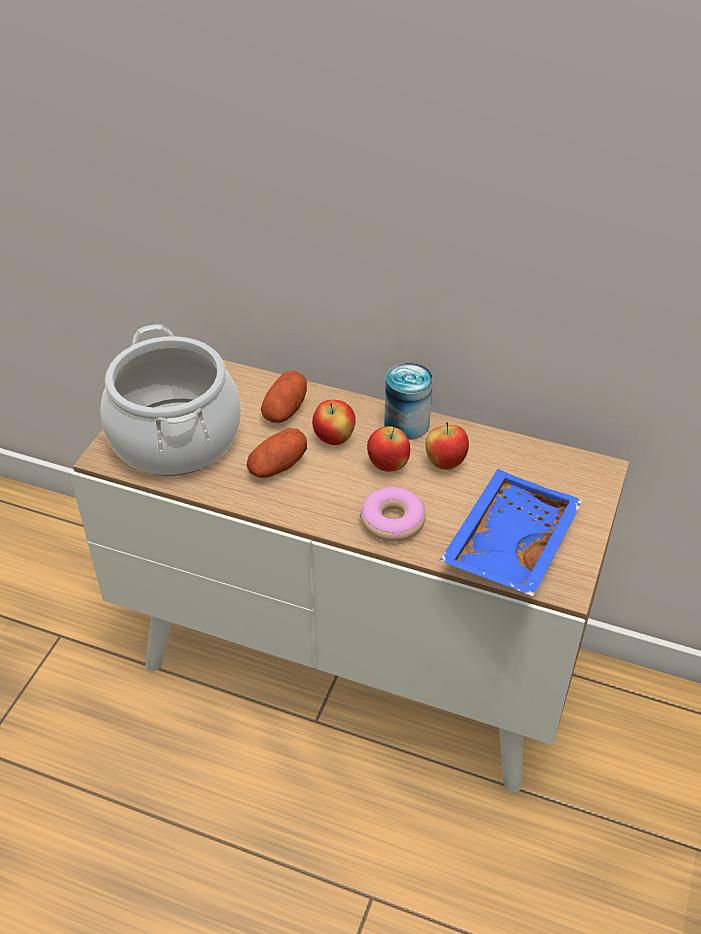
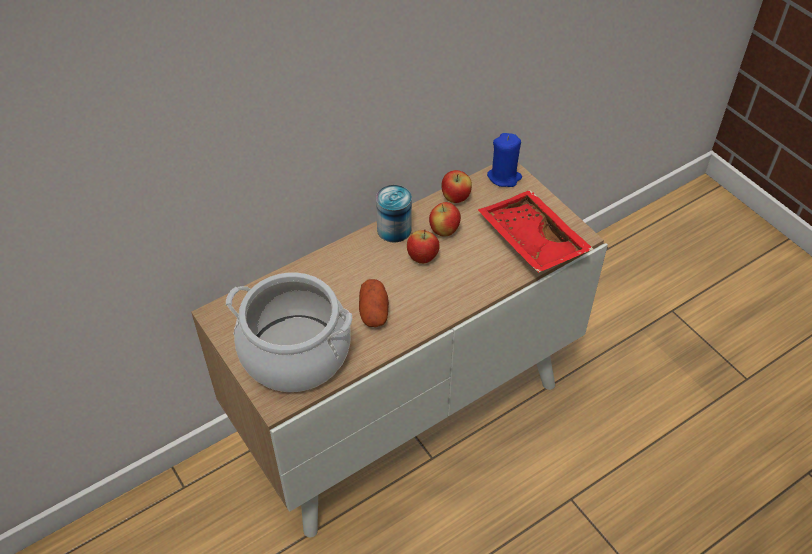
camera: 55 degrees left, 5 degrees up
(285, 410) = (324, 281): potato -> none
(334, 439) = (375, 271): apple -> apple (455, 198)
(393, 521) = (470, 281): donut -> none
(508, 544) = (530, 241): blue tray -> red tray
(586, 472) = (504, 177): none -> blue candle

